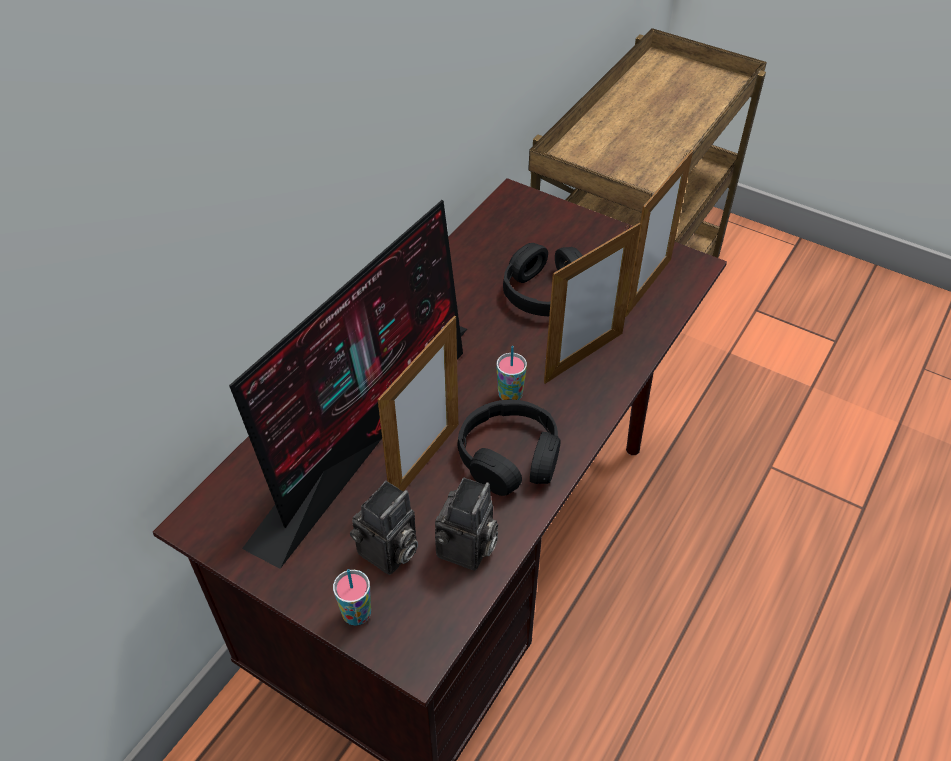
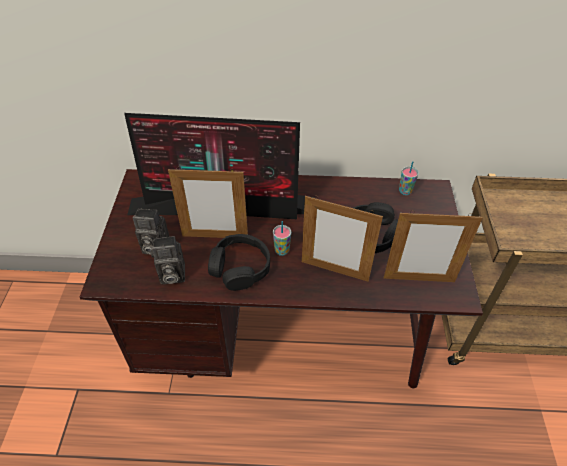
camera: 60 degrees right, 0 degrees up
(357, 614) = (115, 251): cup -> cup (405, 191)

